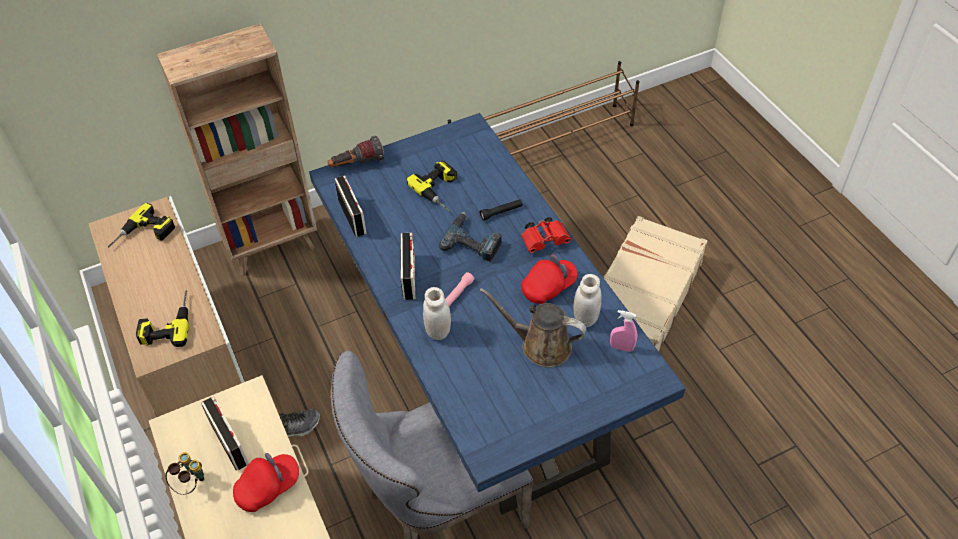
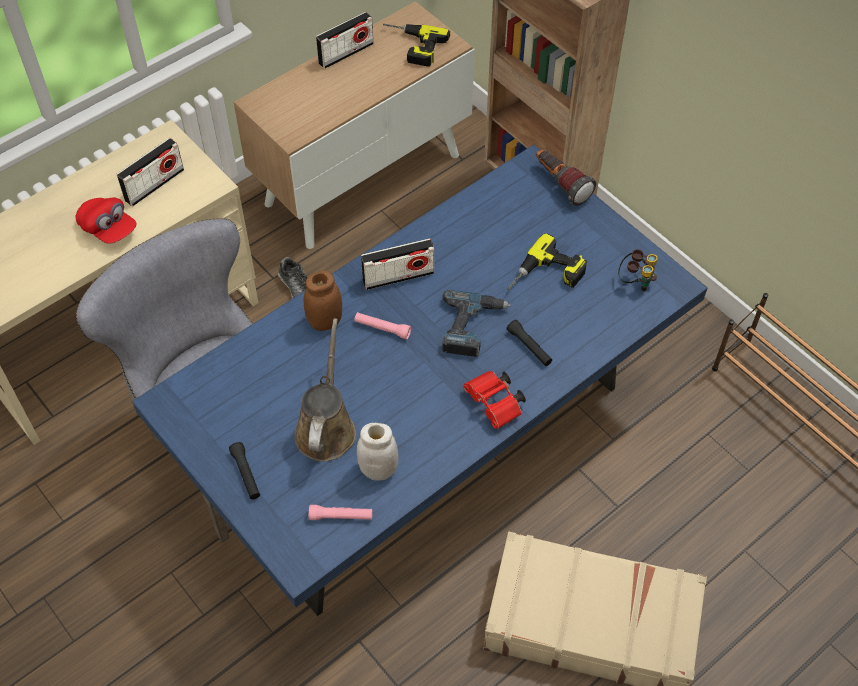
camera: 75 degrees right, 5 degrees up
(167, 322) = (303, 101): power drill -> none
(190, 483) = (107, 170): binoculars -> binoculars (635, 281)
(352, 216) = (474, 202): radio -> radio (346, 53)
(438, 331) = (325, 322): white jar -> brown jar
(549, 287) = (418, 421): red cap -> none
(572, 405) = (246, 474): none -> black flashlight
(621, 347) = (341, 516): pink spray bottle -> pink flashlight

